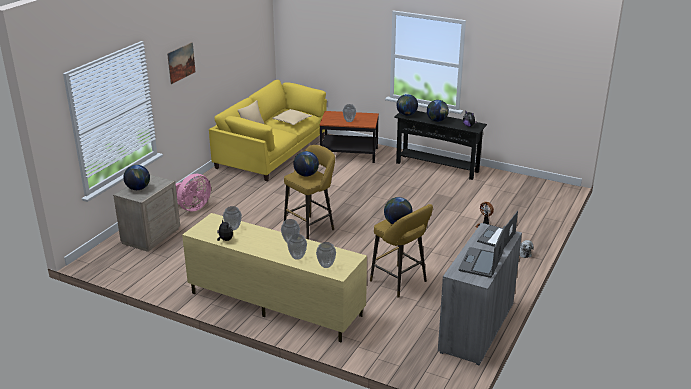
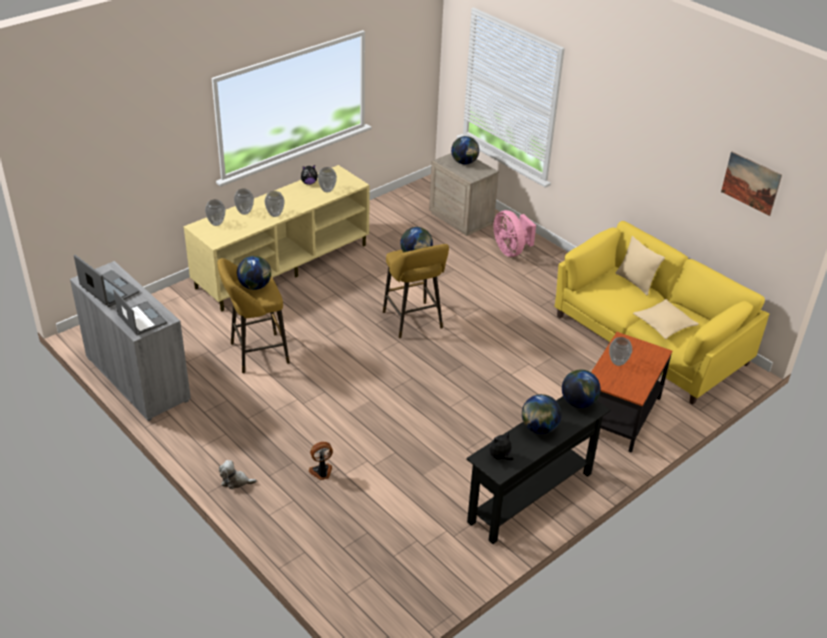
camera: 110 degrees right, 10 degrees up
(181, 62) = (609, 118): picture -> picture (751, 183)

